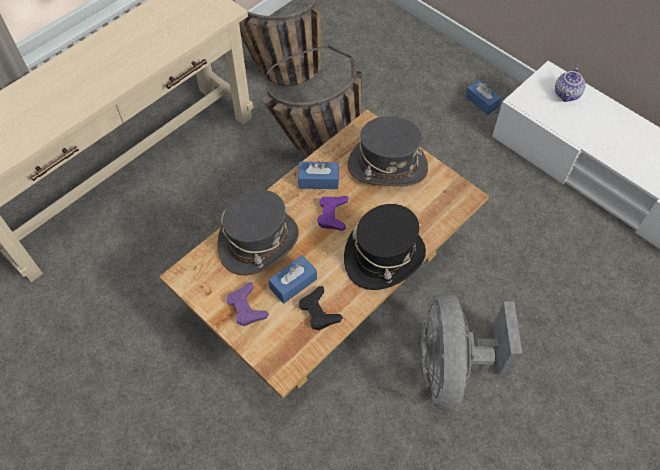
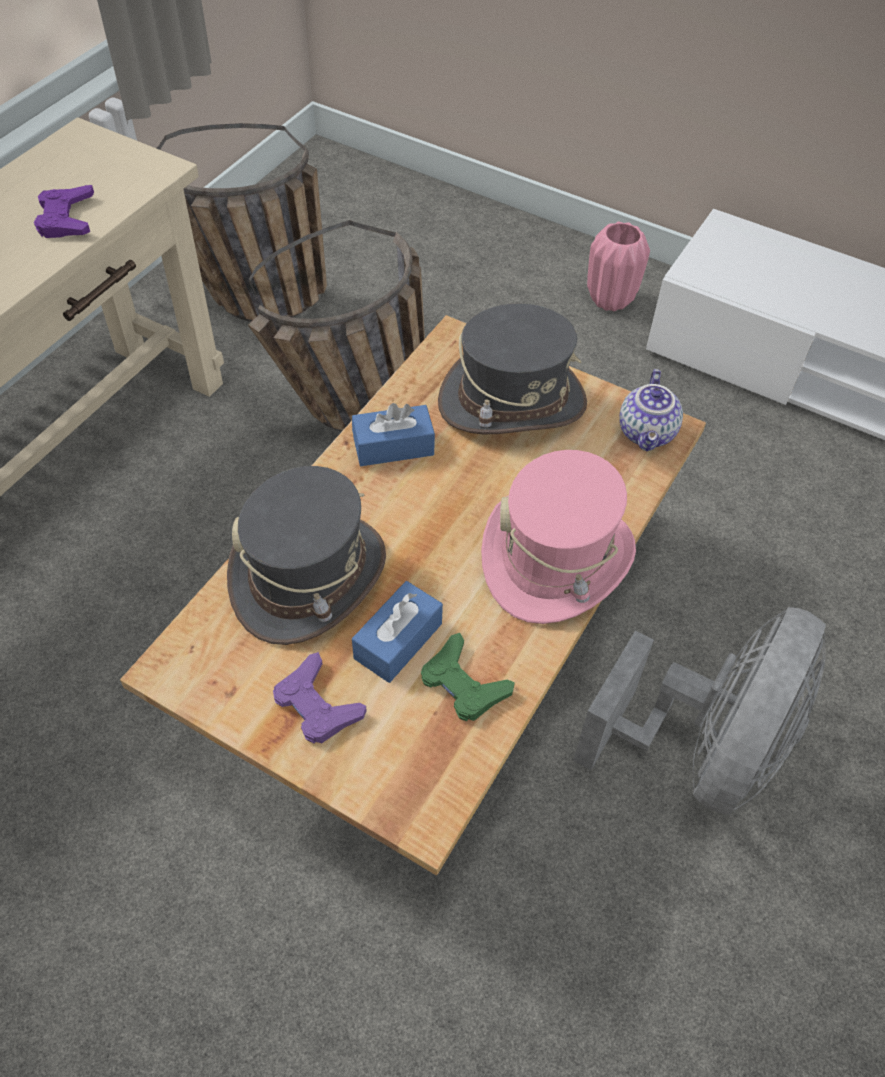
camera: 15 degrees left, 5 degrees down
(319, 311) = (463, 684): black game controller -> green game controller
(332, 215) = (437, 501): purple game controller -> purple game controller (66, 218)
(384, 256) = (556, 559): black hat -> pink hat
(451, 367) = (703, 749): grey fan -> grey fan turned 135 degrees counterclockwise
(482, 102) = (611, 300): blue tissue box -> pink vase
(567, 94) = (763, 254): teapot -> teapot (648, 433)

